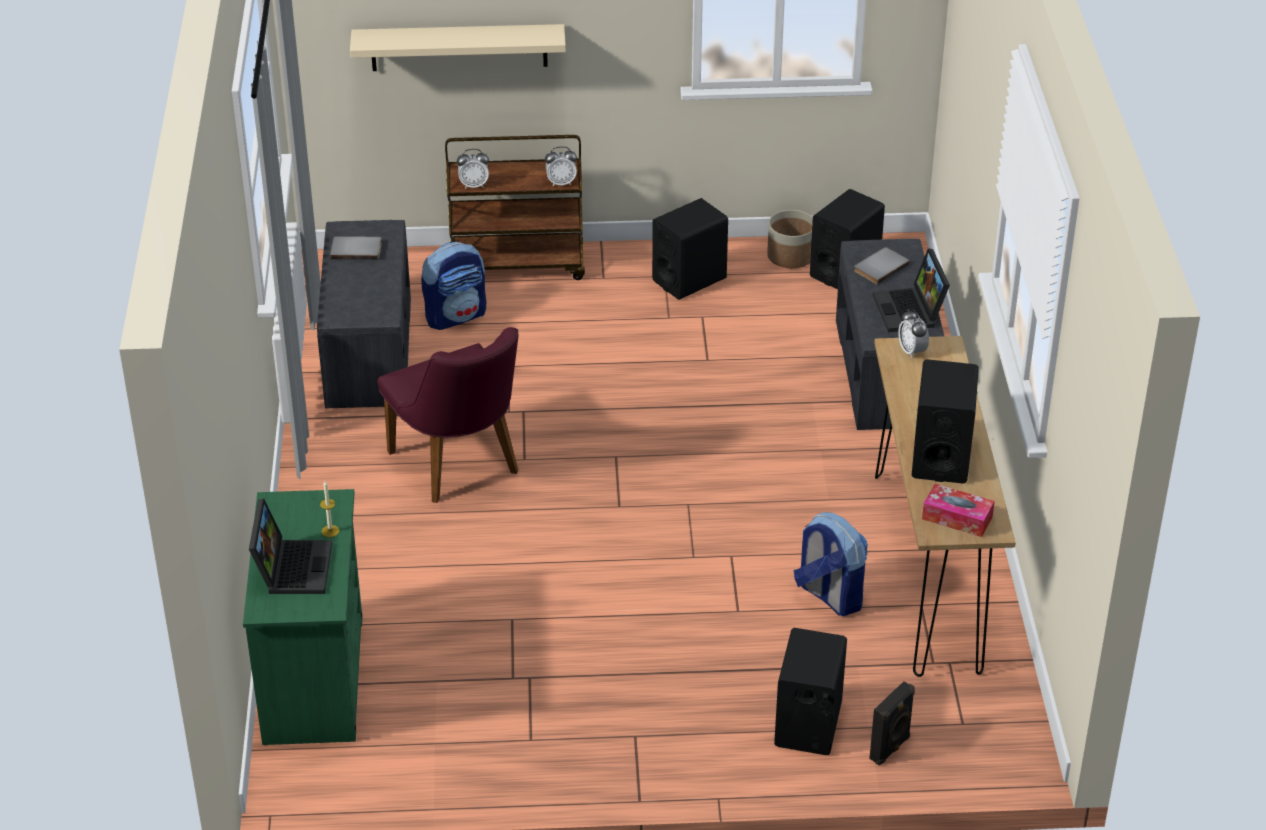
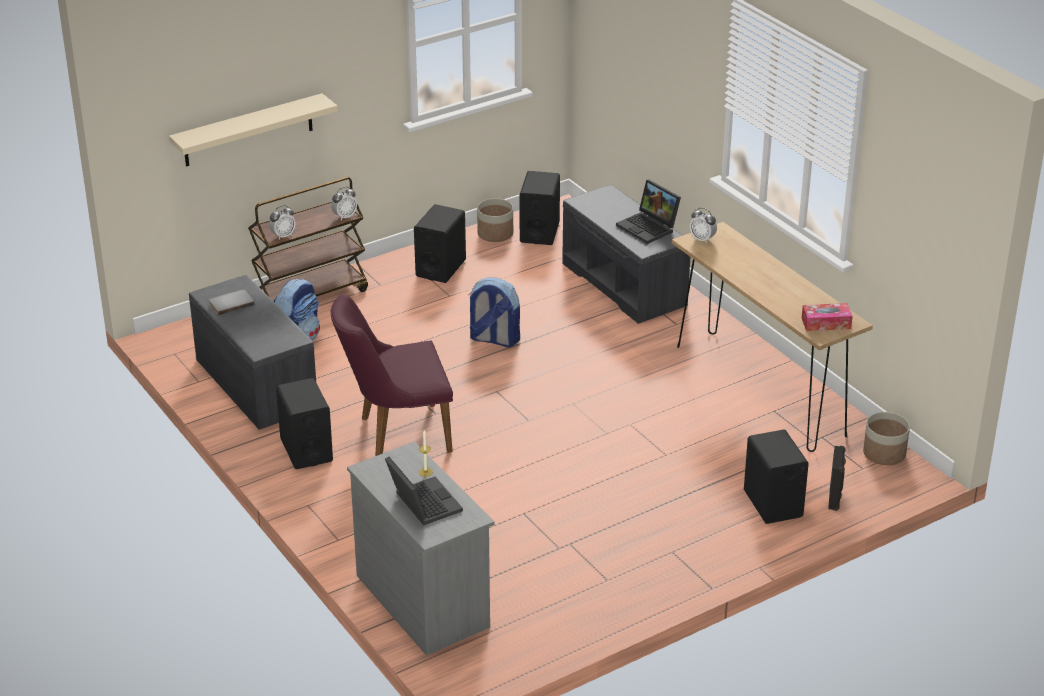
camera: 30 degrees left, 5 degrees down
(314, 678) = (422, 600): green dresser -> grey dresser
(460, 468) = (396, 434): purple chair -> purple chair turned 135 degrees clockwise
(829, 595) = (714, 425): backpack -> backpack (493, 339)
(879, 267) = (603, 207): grey book -> none
(941, 457) = (781, 292): black speaker -> black speaker (306, 450)
(1008, 715) = (884, 453): none -> planter

